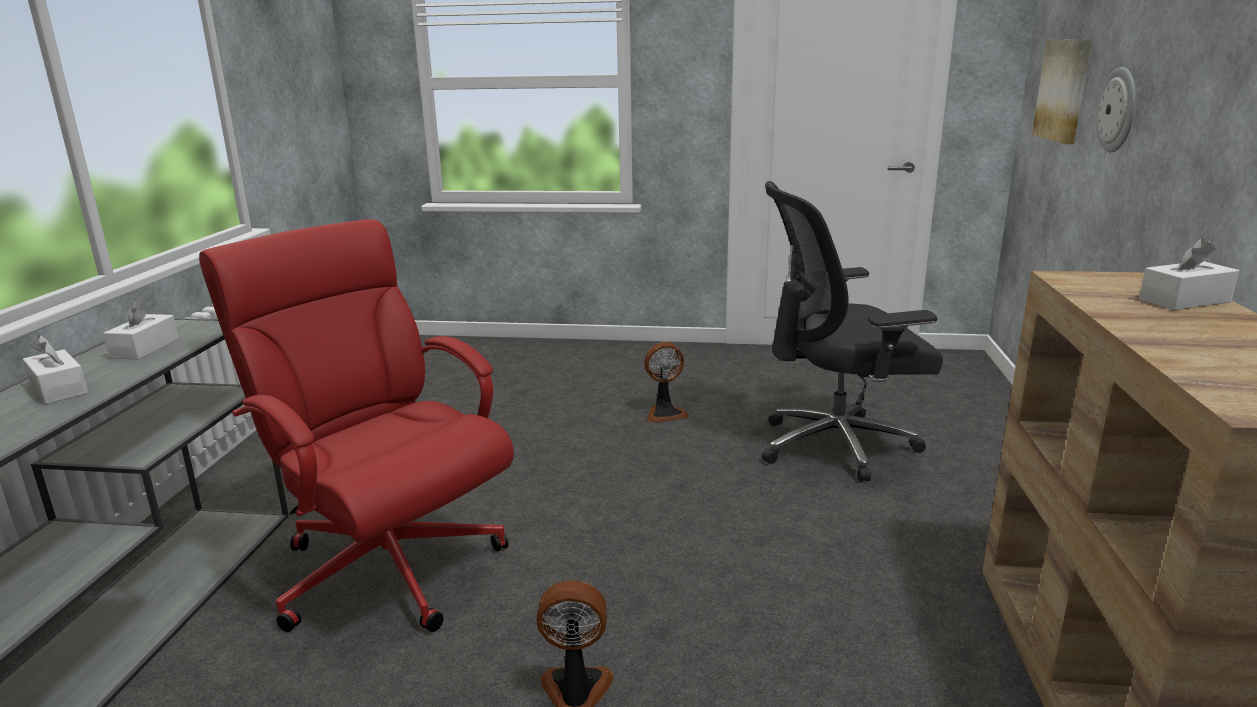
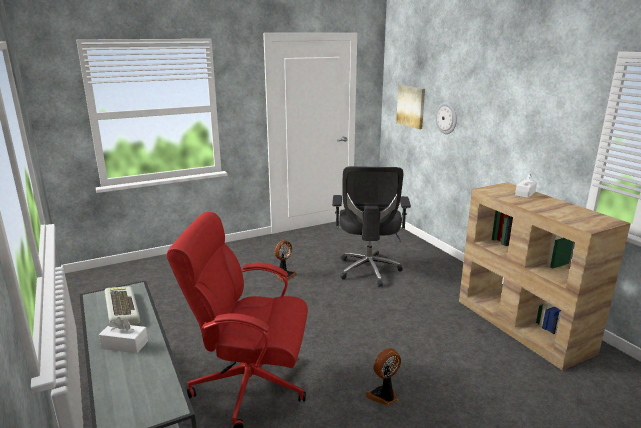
camera: 35 degrees left, 0 degrees up
(145, 348) = (120, 311): white tissue box -> keyboard
(838, 446) = (368, 269): office chair -> office chair turned 45 degrees counterclockwise

